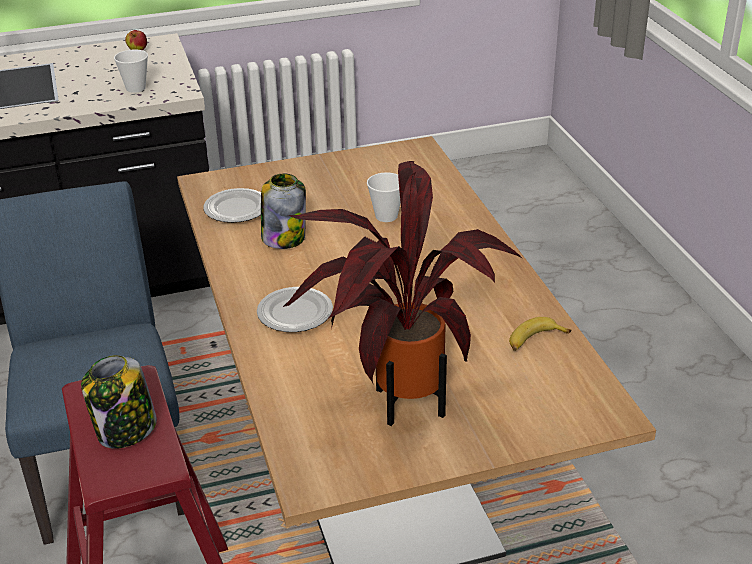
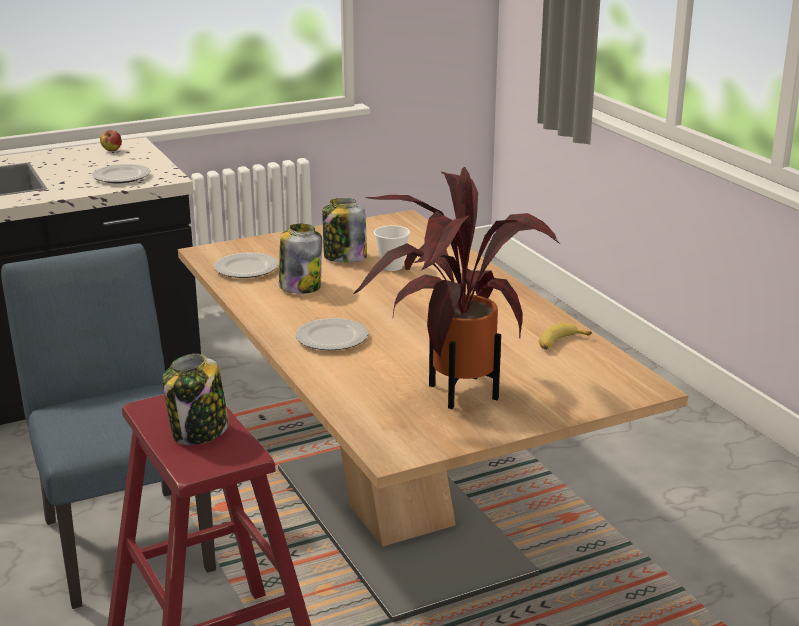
camera: 10 degrees left, 10 degrees down
(136, 88) = (122, 177): cup -> plate
(340, 200) = (344, 257): none -> jar

